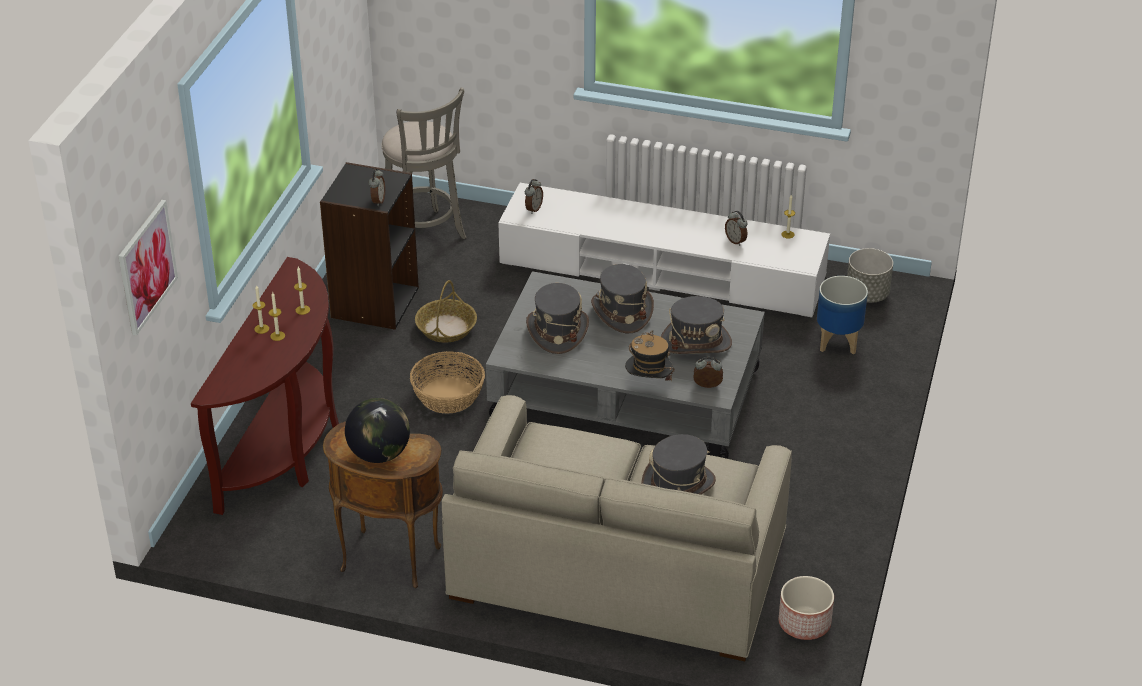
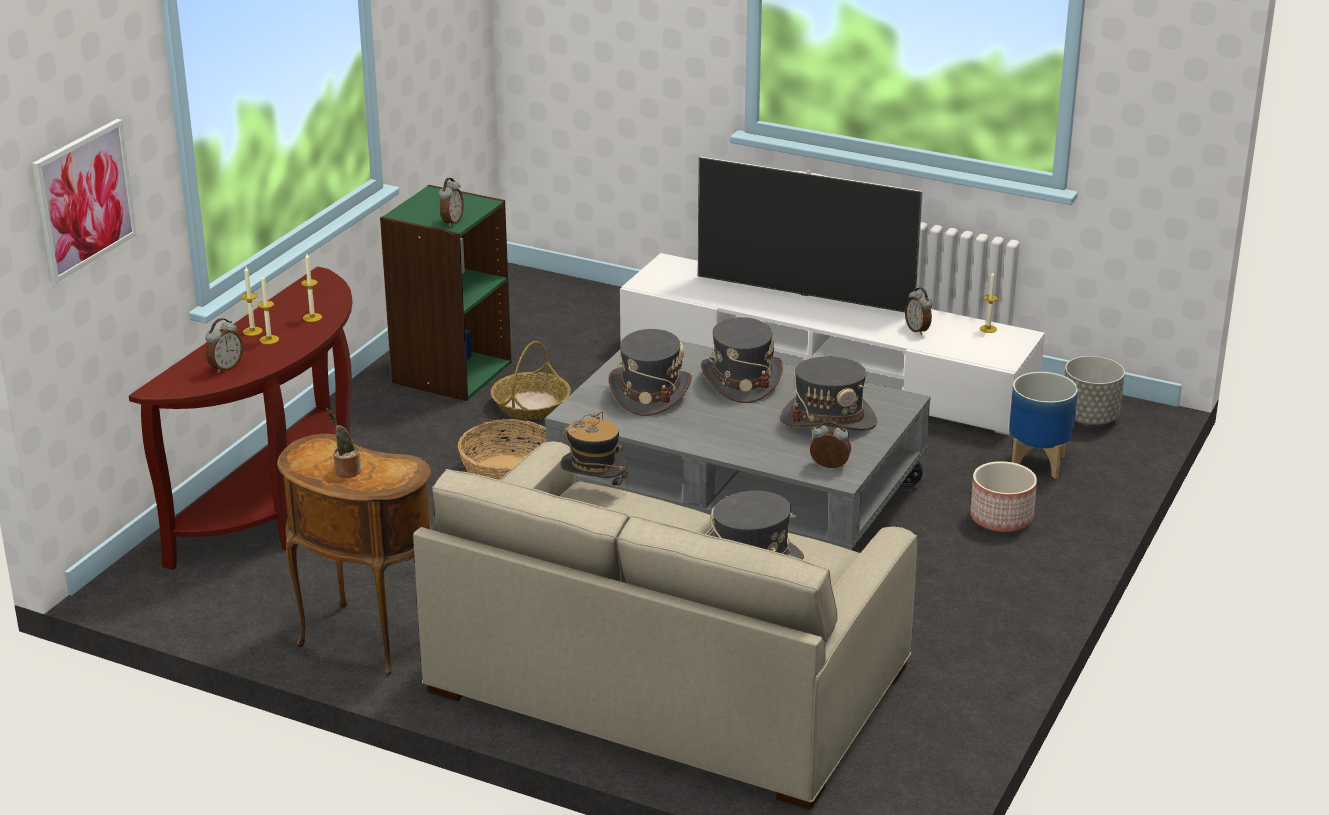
camera: 10 degrees right, 10 degrees down
(374, 302) = (450, 372): black bookcase -> green bookcase
(379, 454) = (346, 471): globe -> potted plant
(425, 237) = (538, 314): grey stool -> none
(533, 209) = (668, 279): alarm clock -> alarm clock (225, 367)
(642, 214) = (804, 294): none -> television
(648, 384) = (751, 458): hat -> hat (594, 493)
(804, 622) = (907, 773): planter -> planter (1000, 518)

